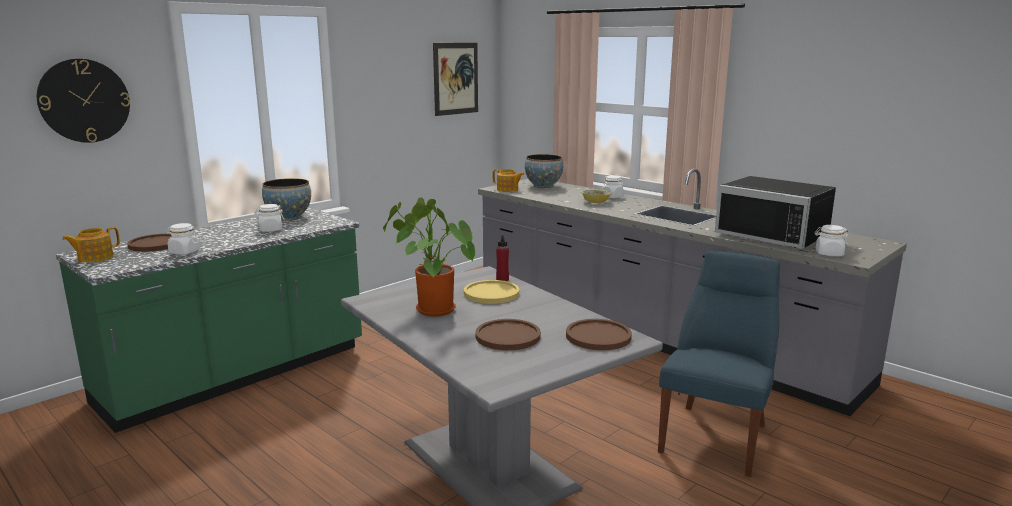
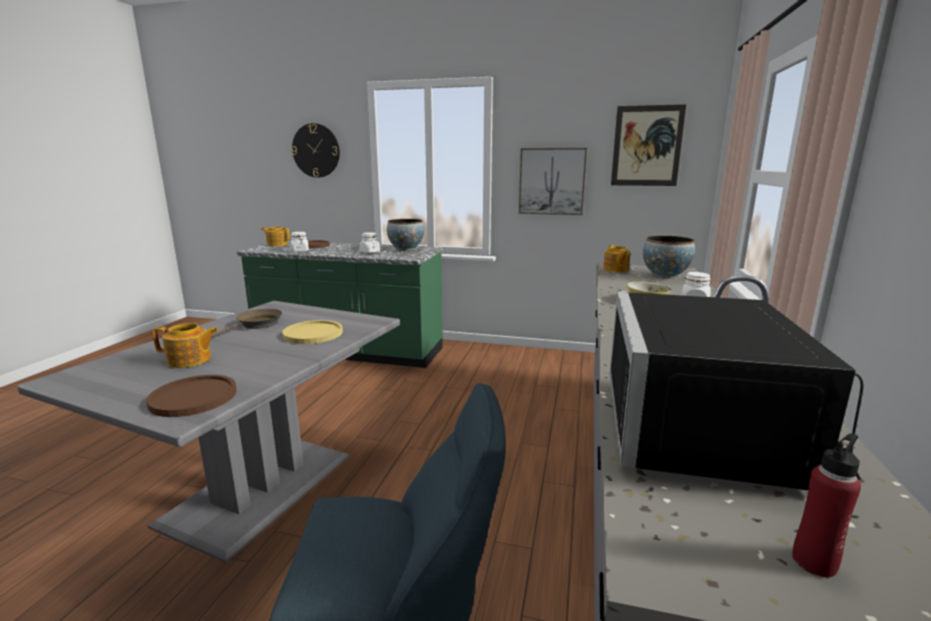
camera: 60 degrees right, 0 degrees up
(389, 117) = (552, 181): none -> picture
(431, 309) = (256, 325): potted plant -> brown frying pan
(502, 280) = (357, 330): red bottle -> red bottle (814, 562)
(508, 336) = (190, 360): brown plate -> teapot
(828, 254) = (661, 513): white jar -> none

